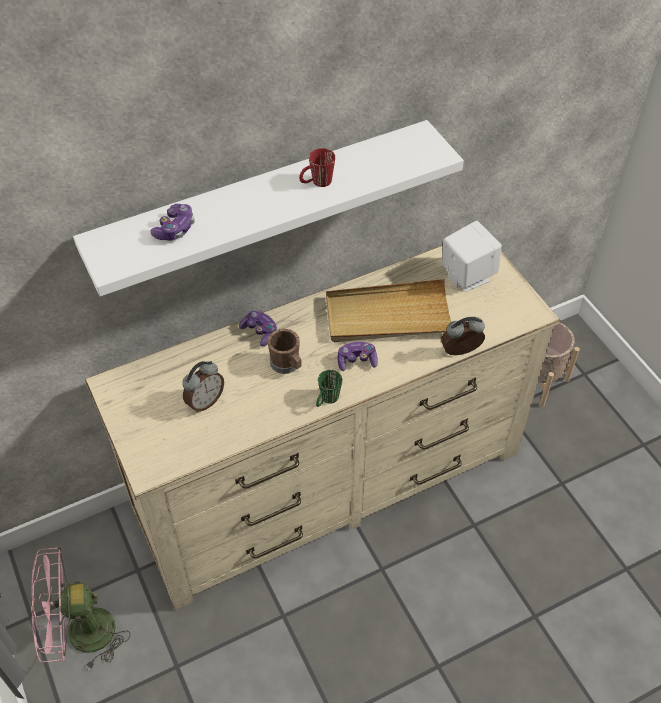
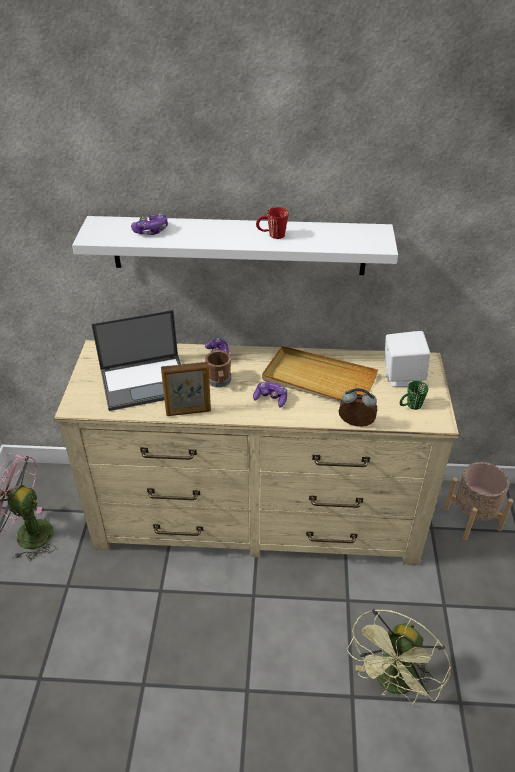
camera: 30 degrees right, 10 degrees down
(205, 401) = (146, 381): alarm clock -> laptop
(283, 417) = (188, 412): none -> picture frame
(327, 401) = (228, 415): green mug -> green mug (410, 406)
(562, 583) = (393, 683): none -> green fan

